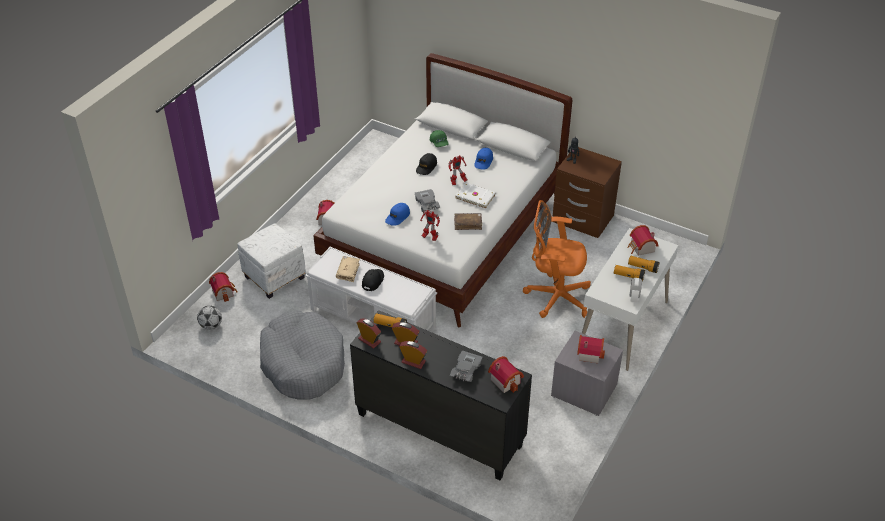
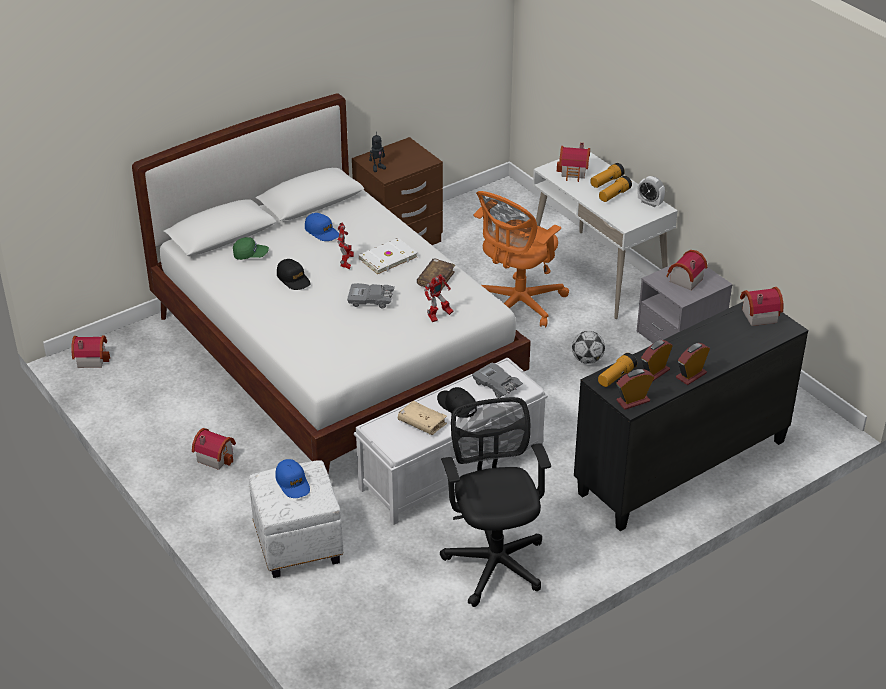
camera: 65 degrees left, 5 degrees down
(211, 325) = (353, 642): football -> football (587, 360)
(224, 292) = (289, 610): toy house -> toy house (91, 358)
(303, 363) = (494, 560): grey dog bed -> black office chair
(397, 217) = (377, 332): blue cap -> blue cap (293, 483)
(465, 370) = (726, 339): grey toy car -> grey toy car (497, 385)

